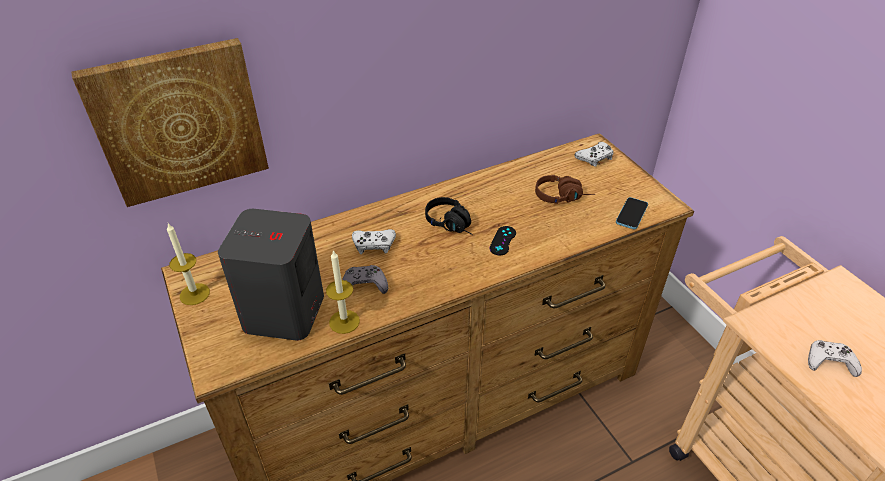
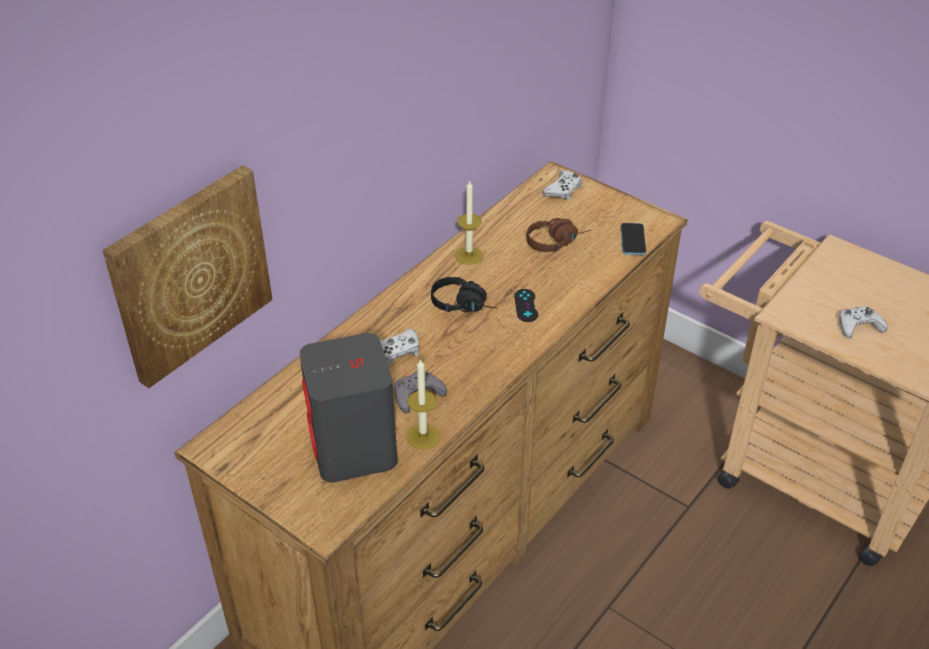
camera: 25 degrees left, 0 degrees up
(194, 294) = (240, 465): candle -> candle (469, 255)

